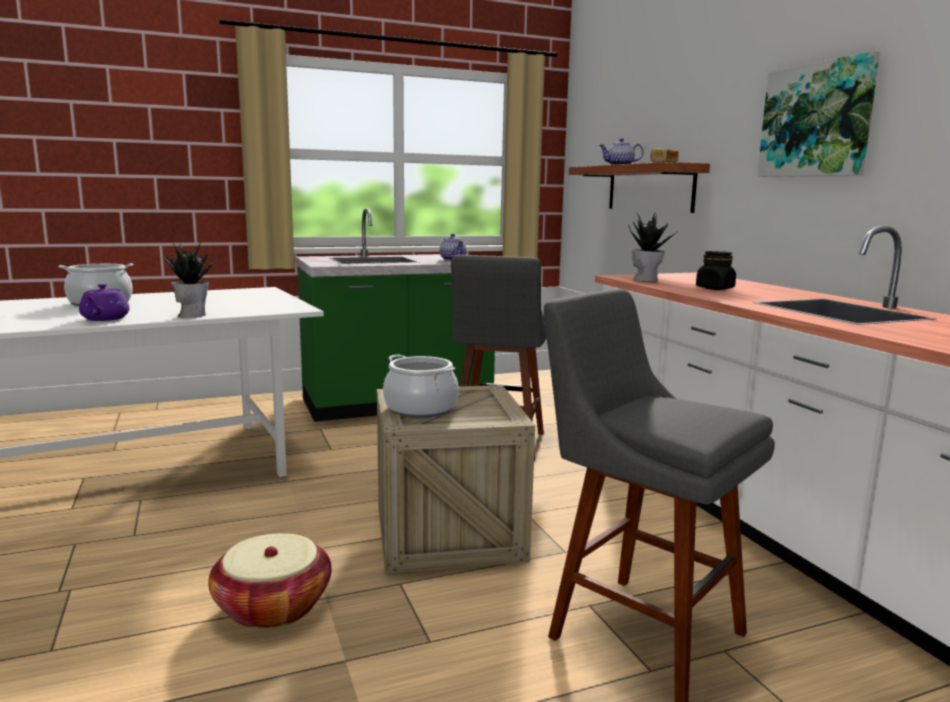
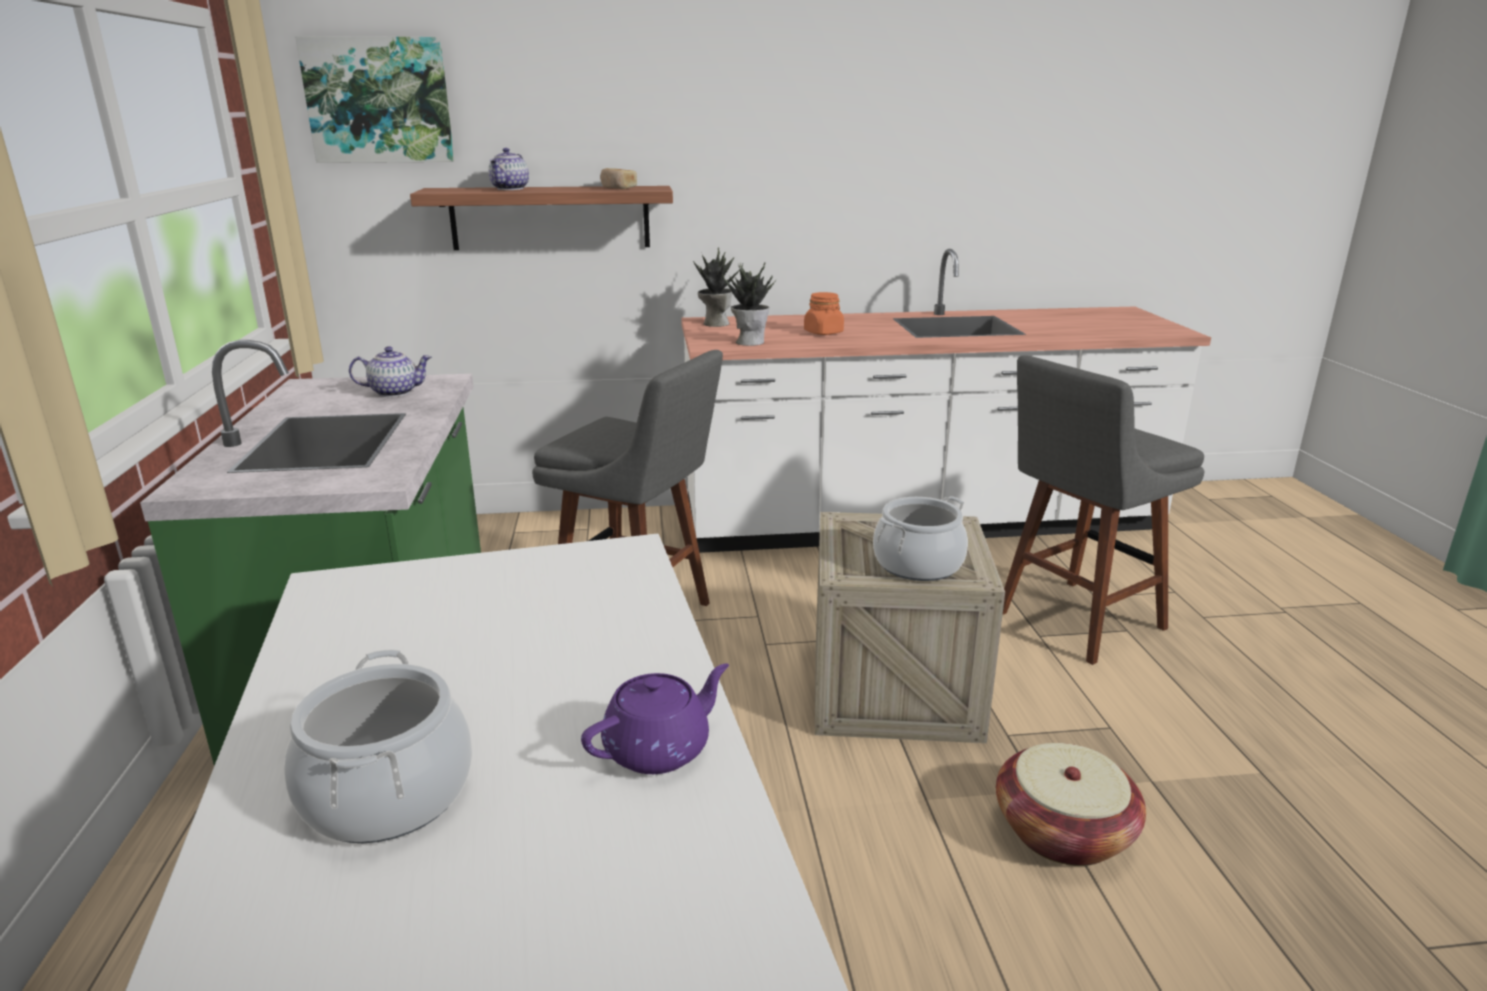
camera: 75 degrees left, 10 degrees up
(105, 319) = (659, 749): purple teapot -> purple teapot turned 45 degrees counterclockwise
(192, 315) = (650, 646): potted plant -> potted plant (715, 323)
(715, 288) = (823, 332): black jar -> orange jar
(816, 120) = (822, 145): picture -> picture (379, 100)

